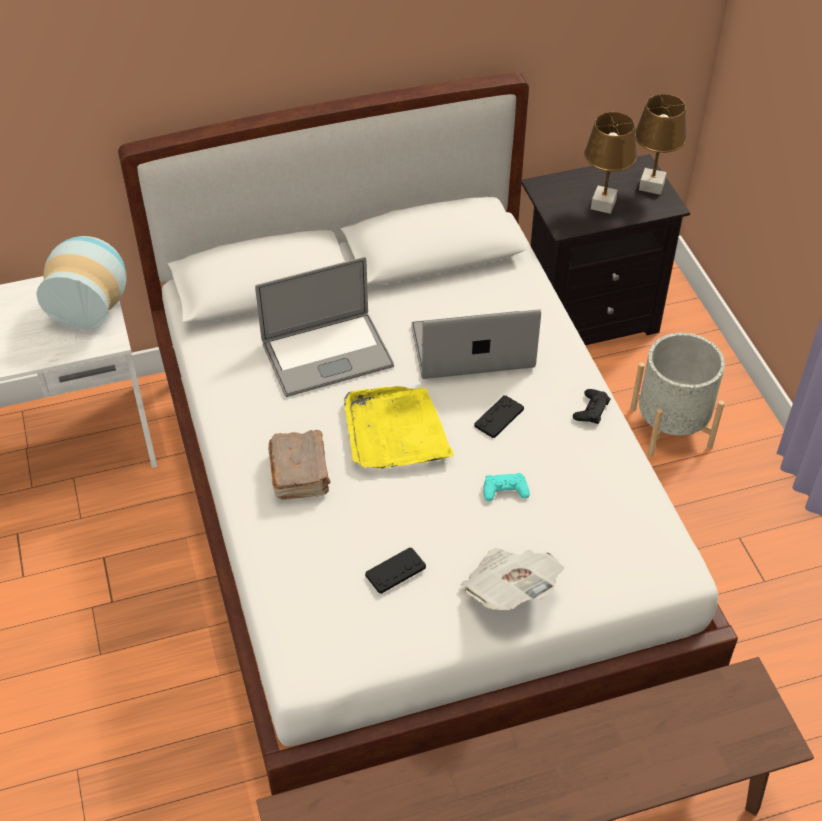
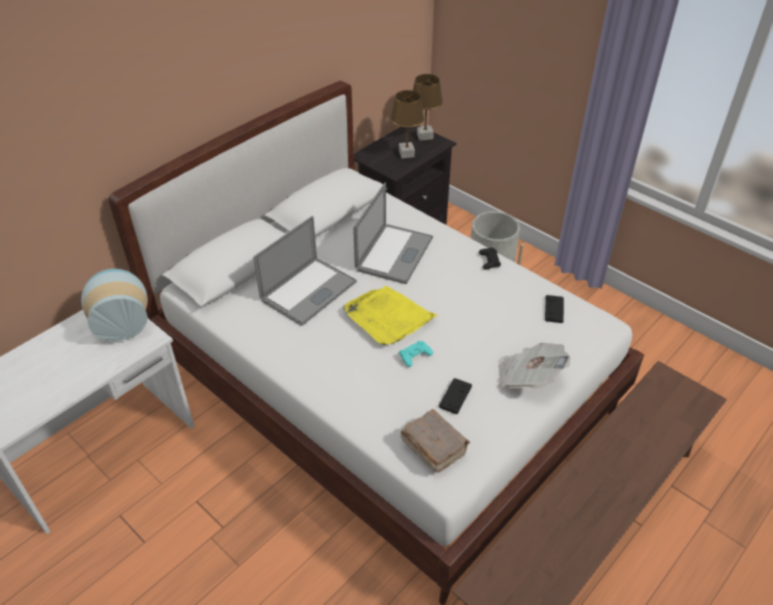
camera: 30 degrees left, 5 degrees down
(300, 473) = (348, 366): brown book -> brown book (433, 447)
(472, 347) = (394, 253): laptop -> laptop turned 150 degrees clockwise
(499, 417) = (441, 285): black game controller -> black game controller (554, 309)
(505, 490) = (478, 323): turquoise game controller -> turquoise game controller (415, 355)

